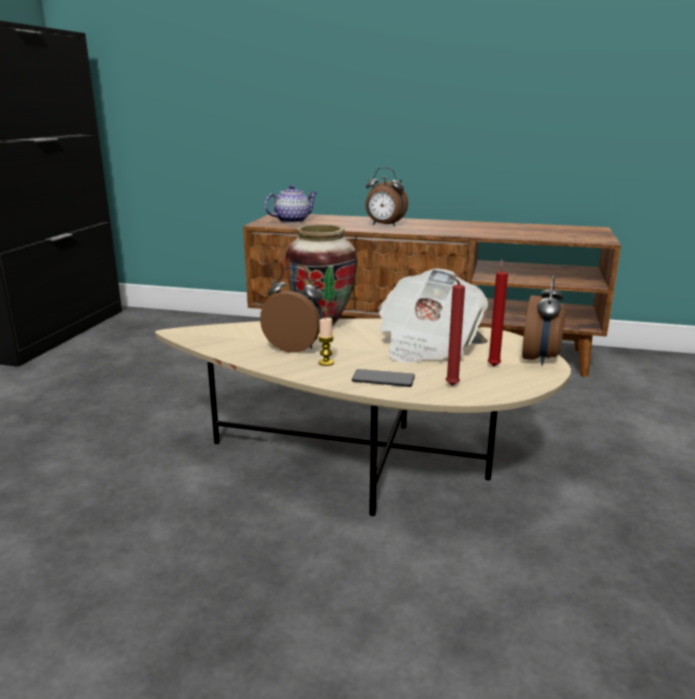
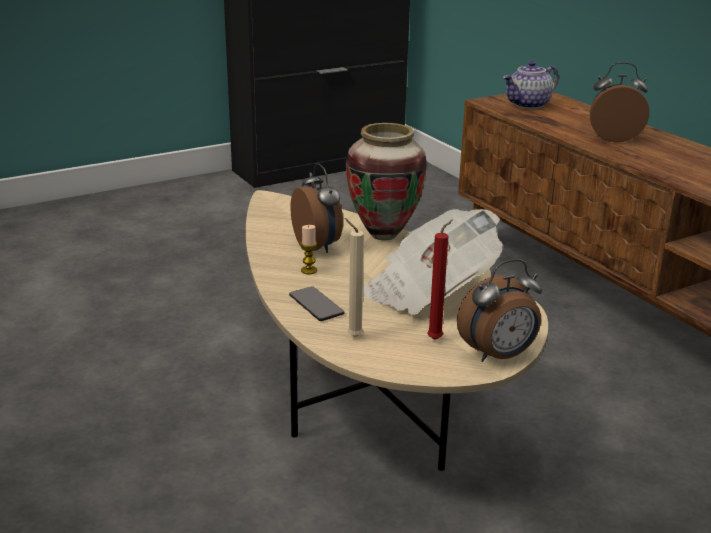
camera: 45 degrees right, 5 degrees up
(292, 221) = (528, 105): teapot -> teapot turned 135 degrees clockwise
(384, 225) = (613, 138): alarm clock -> alarm clock turned 120 degrees clockwise
(450, 385) = (352, 336): red candle -> beige candle

